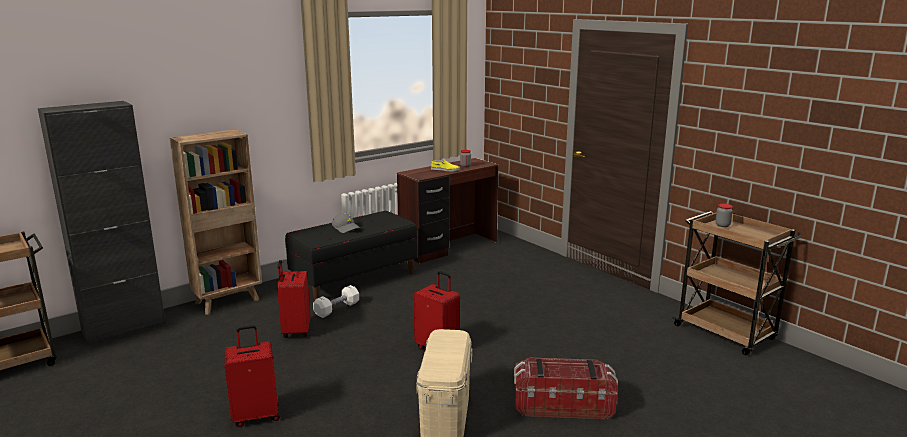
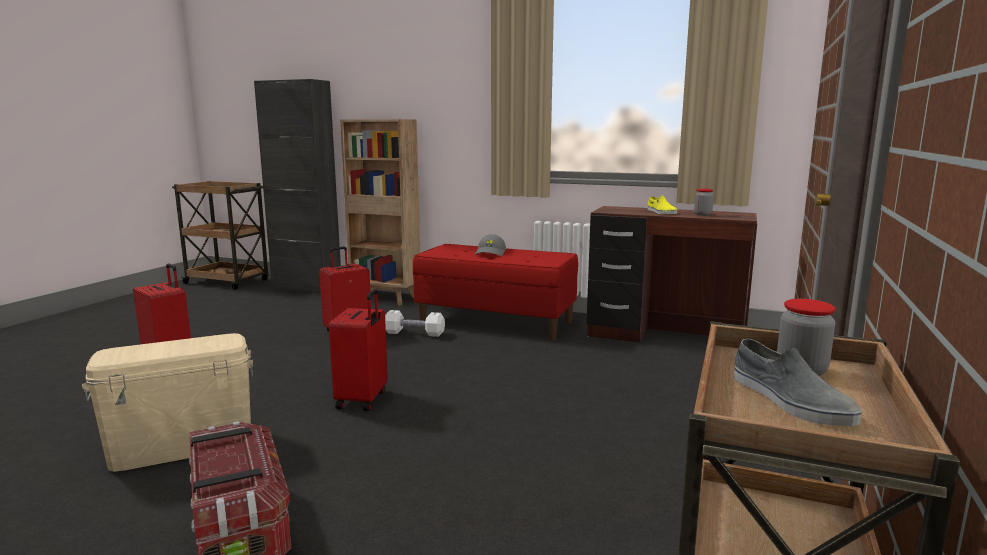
camera: 60 degrees right, 5 degrees down
(354, 279) = (496, 322): black bench -> red bench
(743, 233) = (789, 400): none -> grey shoe

